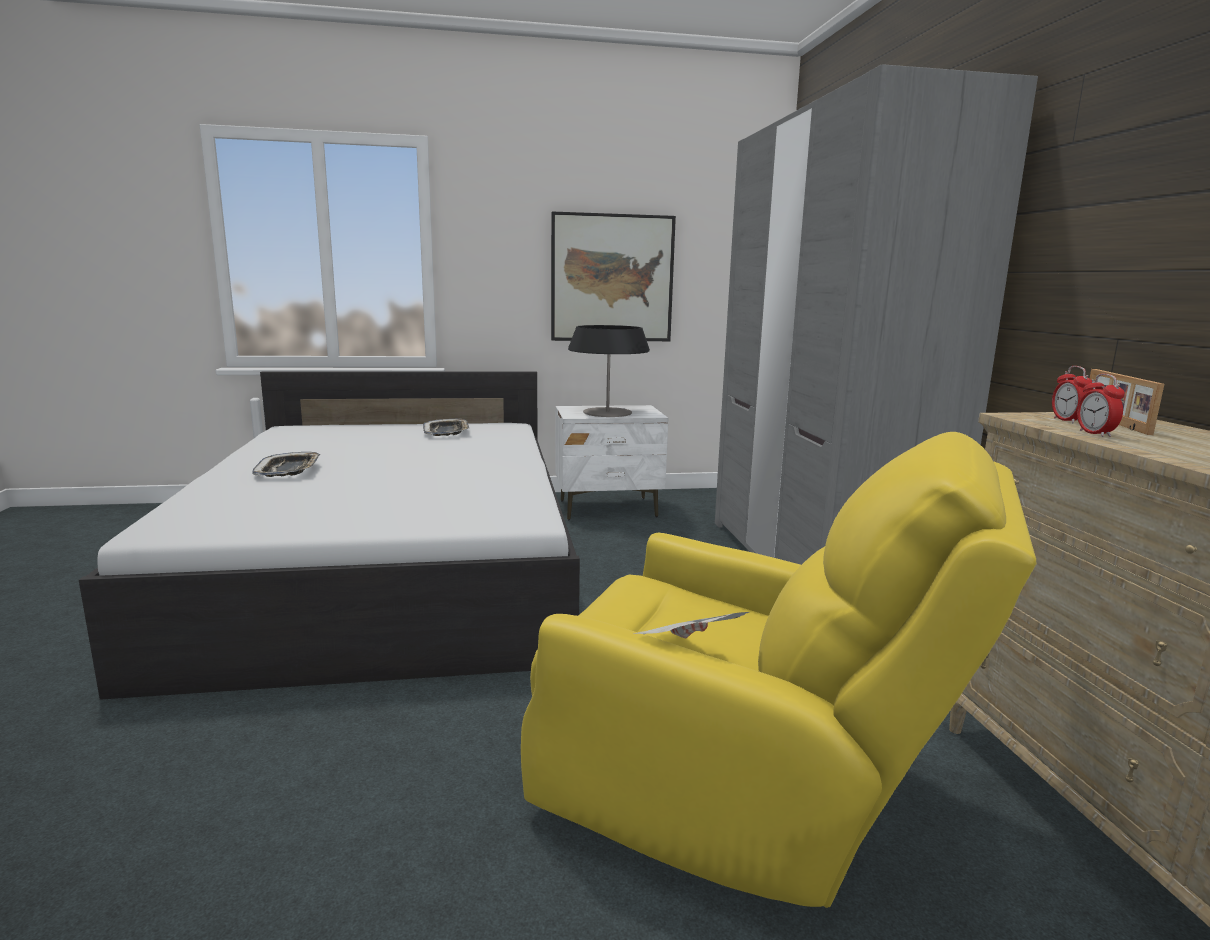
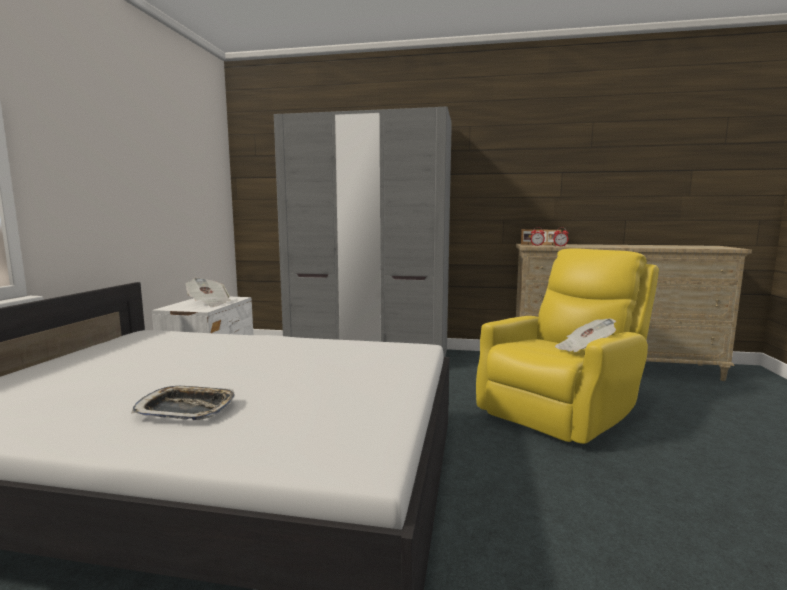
camera: 70 degrees left, 5 degrees down
(447, 432) = (129, 350): tray -> none
(607, 412) = (209, 303): table lamp -> newspaper
(612, 278) = (155, 199): picture -> none

